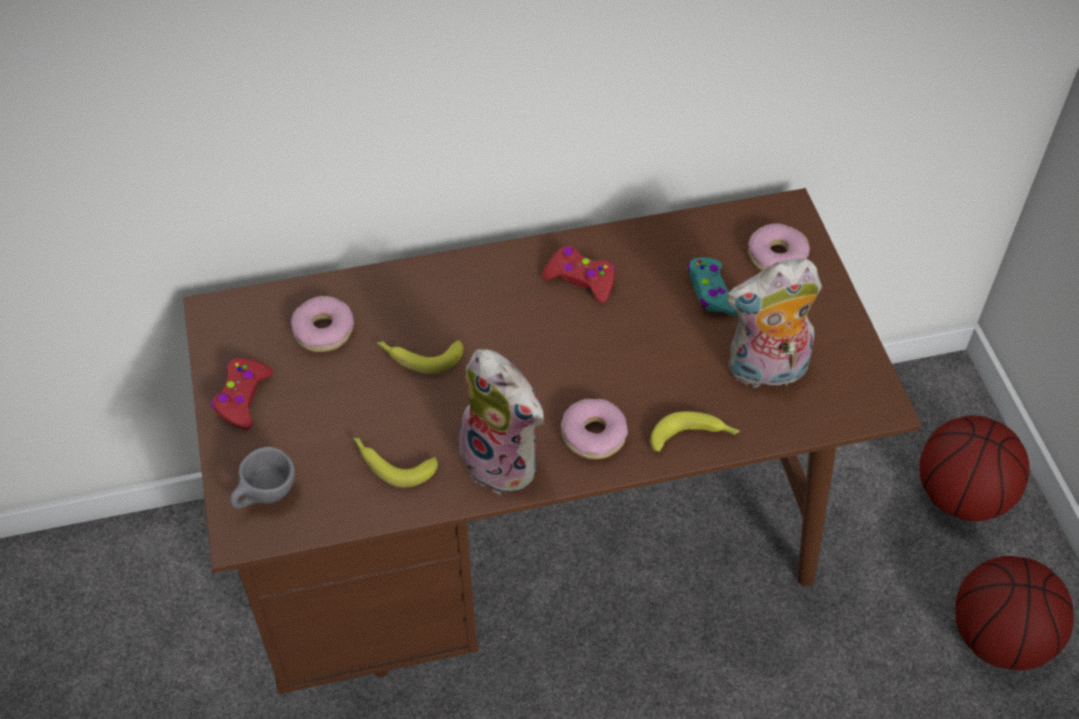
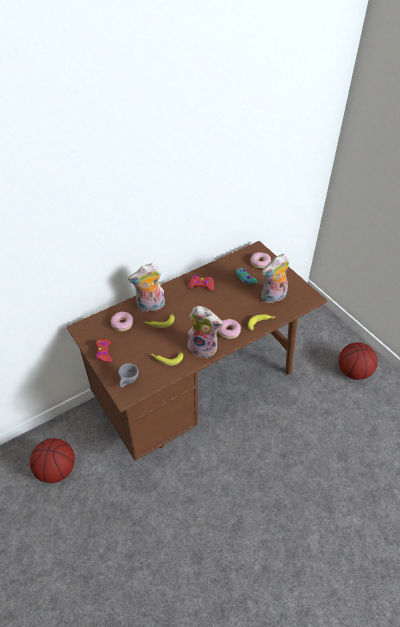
camera: 20 degrees left, 5 degrees down
(417, 302) = (150, 306): none -> plush toy
(961, 496) = (324, 333): basketball -> basketball (57, 470)

